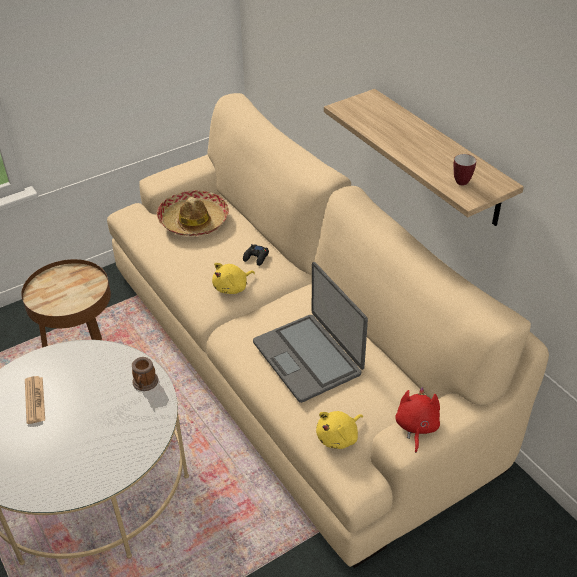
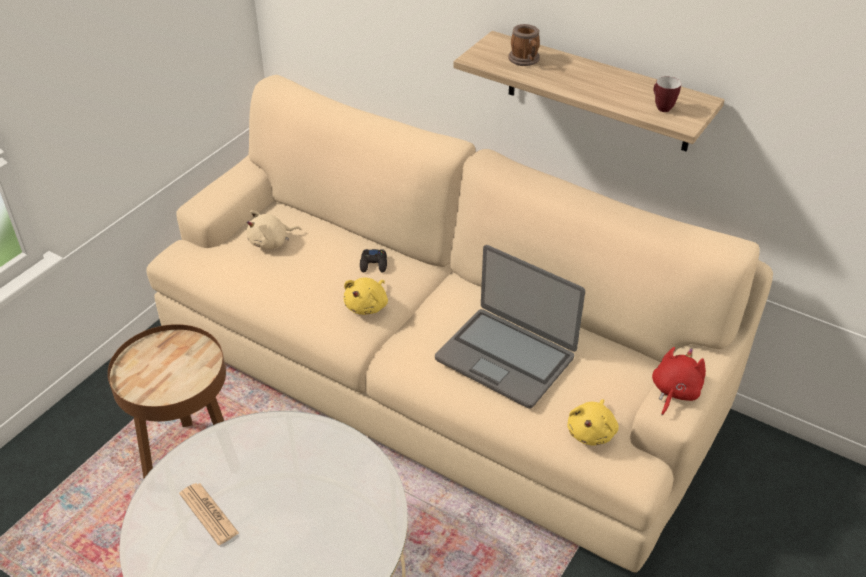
camera: 25 degrees left, 0 degrees up
(145, 384) = (334, 448): mug -> mug (525, 60)
(193, 221) = (271, 242): hat -> beige plush toy
(416, 427) = (674, 392): red plush toy -> red plush toy turned 45 degrees clockwise

